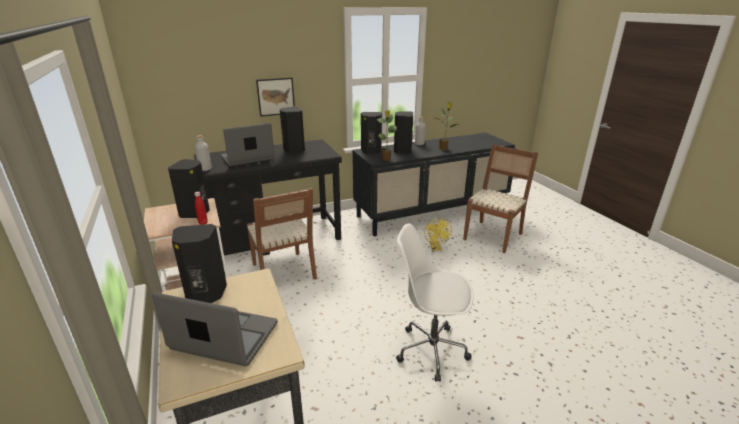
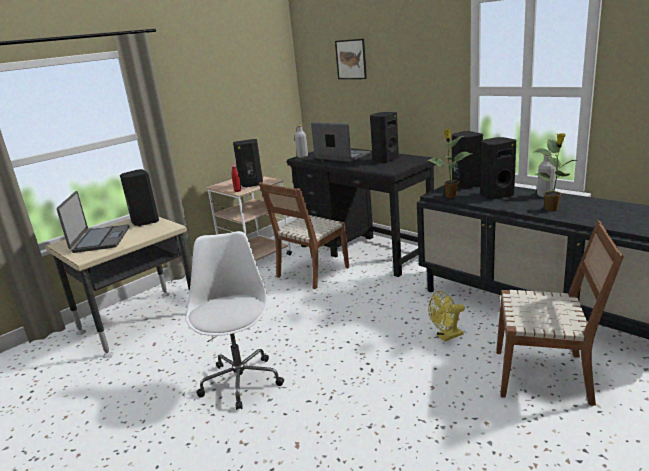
camera: 70 degrees right, 5 degrees down
(276, 96) = (397, 100): picture -> picture (351, 59)

